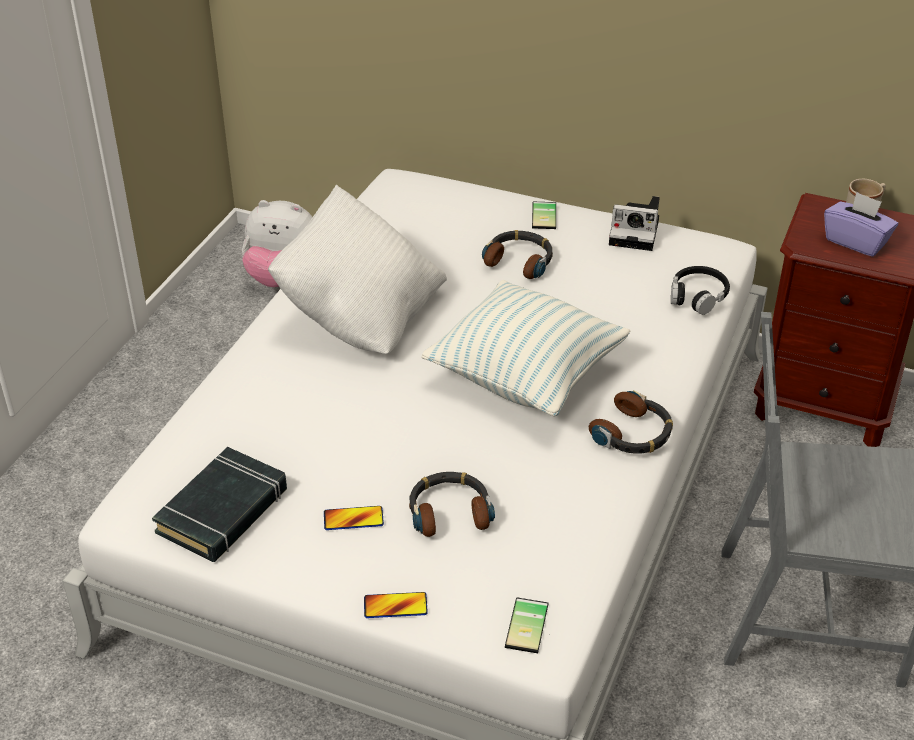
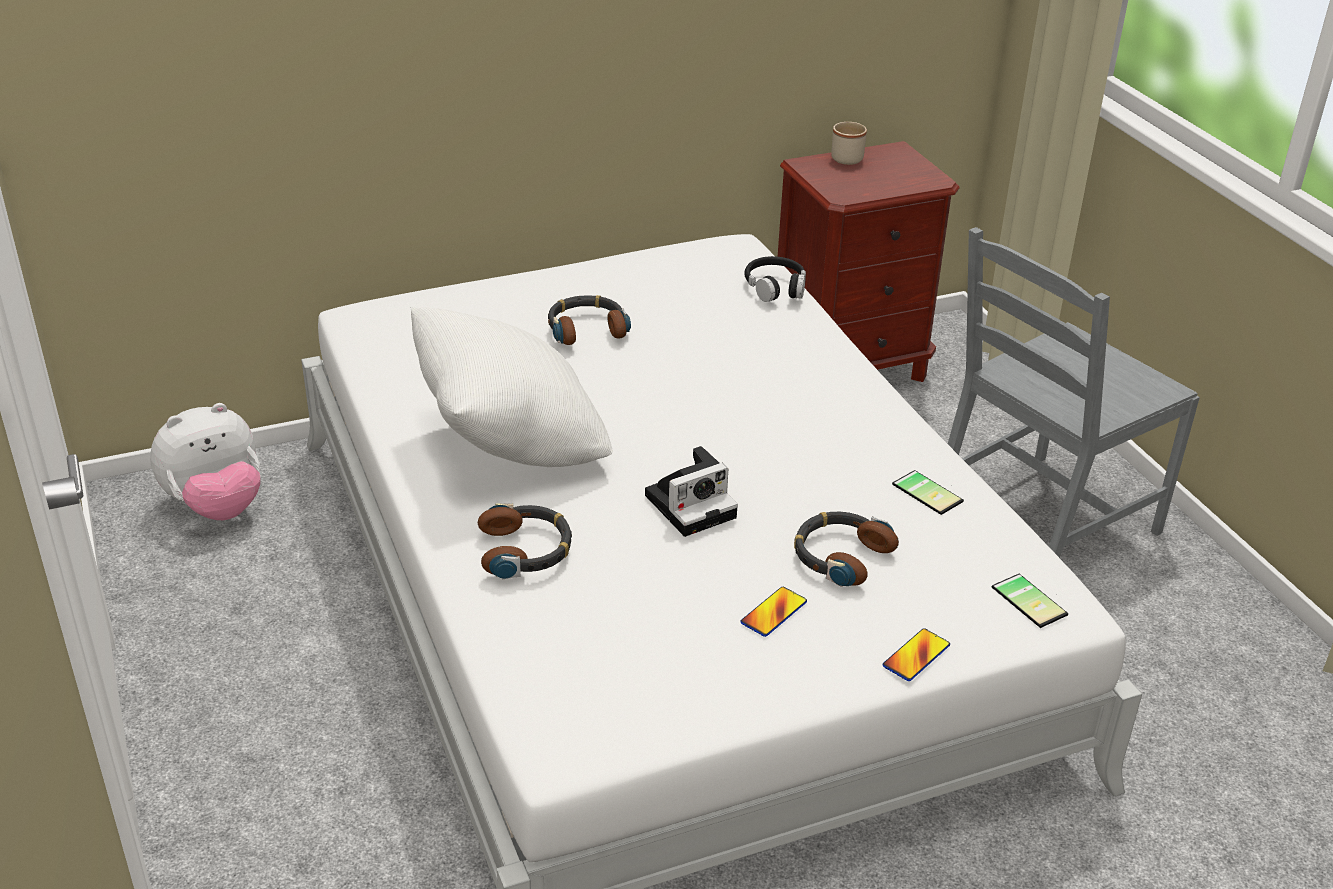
camera: 45 degrees left, 5 degrees down
(223, 511) = (649, 683): black book -> none
(525, 377) = (735, 418): pillow -> none
(546, 215) = (552, 282): phone -> phone (930, 491)
(633, 434) = (880, 415): headphones -> headphones (526, 550)
(636, 232) = (653, 261): camera -> camera (692, 504)
(856, 241) = (874, 179): purple tissue box -> none

